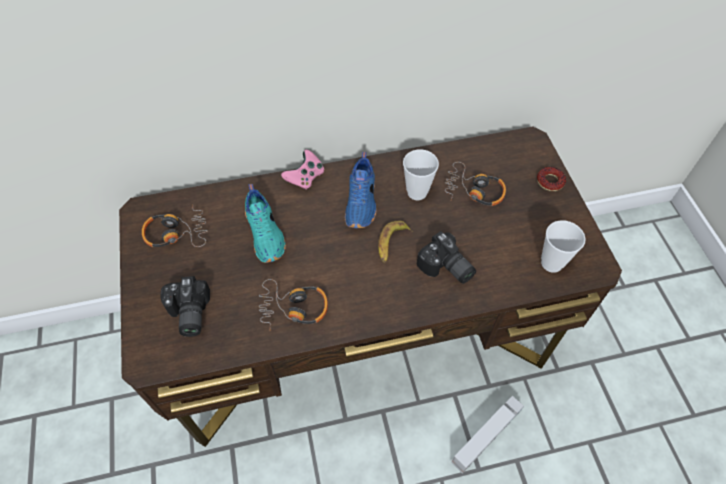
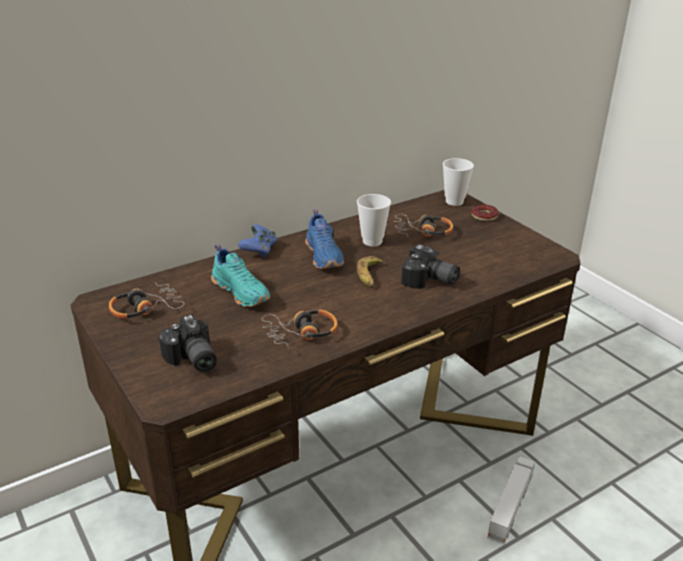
camera: 20 degrees left, 25 degrees down
(305, 178) = (259, 250): pink game controller -> blue game controller
(551, 263) = (519, 261): cup -> cup (454, 202)

